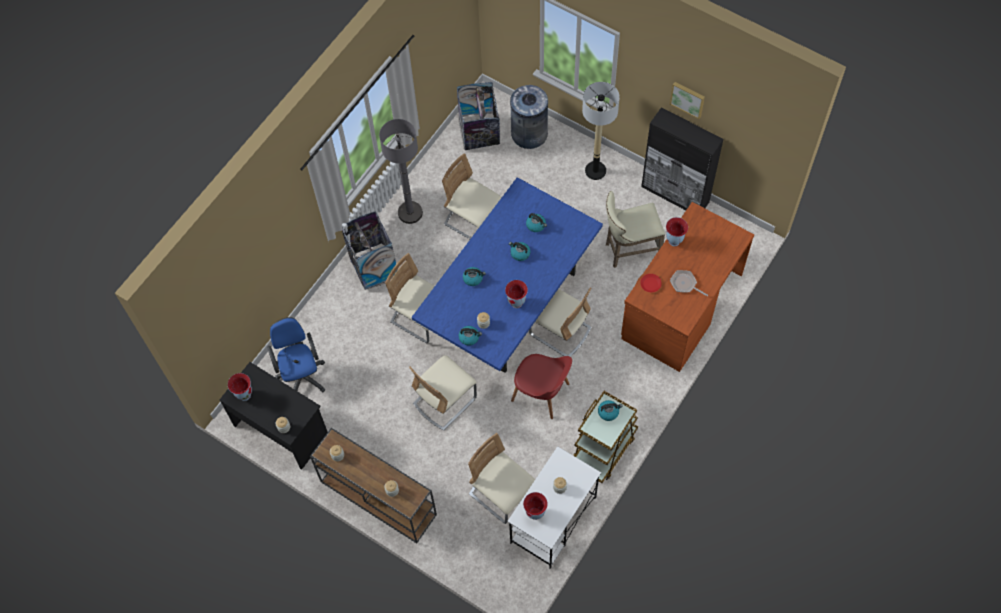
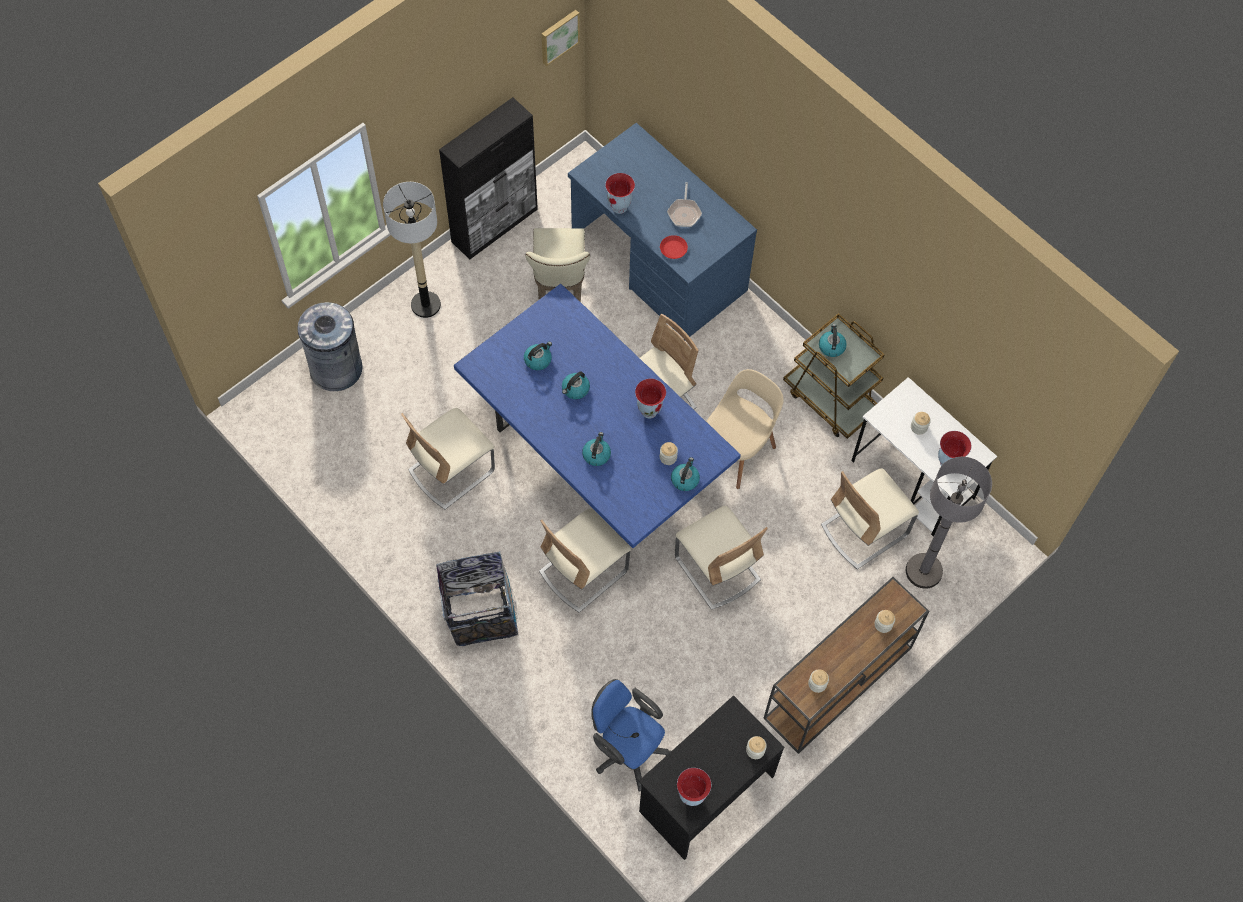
camera: 80 degrees left, 0 degrees up
(301, 374) = (627, 749): blue office chair -> blue office chair turned 45 degrees clockwise
(410, 213) = (410, 549): grey floor lamp -> grey floor lamp (924, 571)
(479, 133) = (310, 430): trash can -> none
(542, 393) = (737, 450): red chair -> beige chair
(681, 306) = (658, 263): brown desk -> blue desk
(685, 284) = (684, 212): frying pan -> frying pan turned 45 degrees counterclockwise
(688, 99) = (461, 101): picture -> picture (559, 36)

